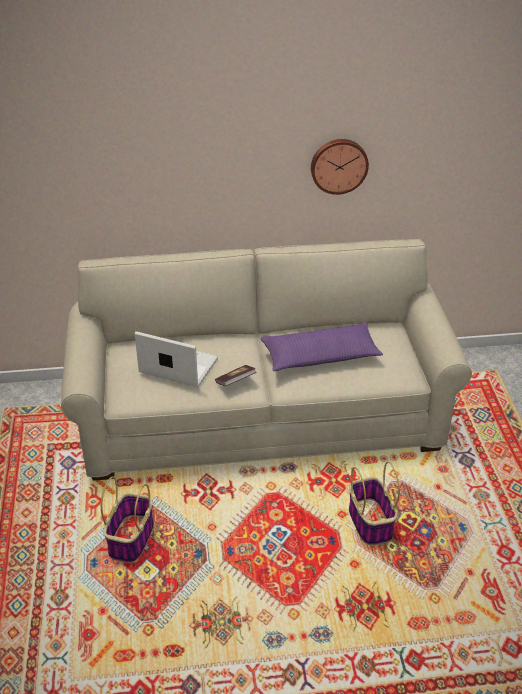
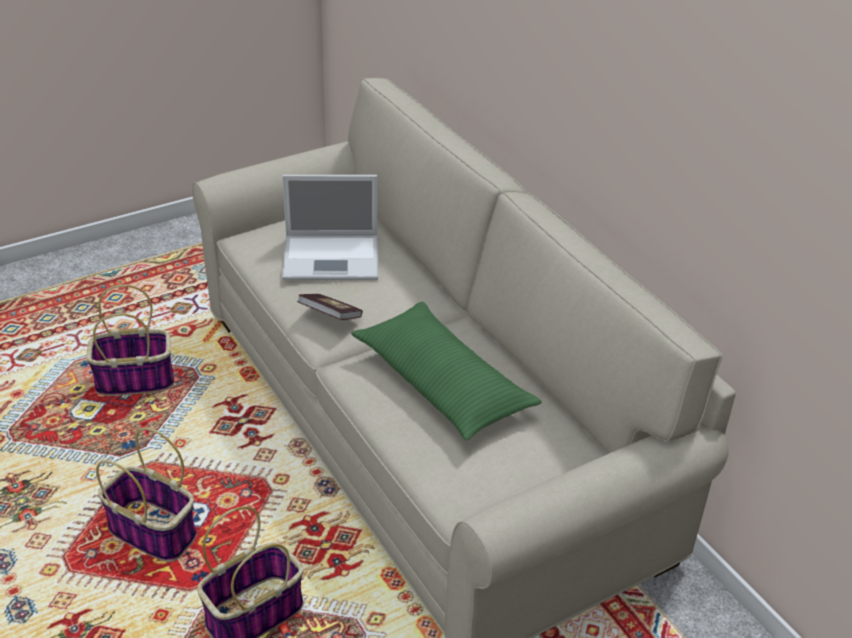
camera: 65 degrees right, 0 degrees up
(177, 366) = (333, 258): laptop -> laptop turned 90 degrees clockwise
(285, 555) = (154, 532): none -> basket
(320, 356) = (442, 383): purple pillow -> green pillow
(338, 165) = (665, 131): wall clock -> none

